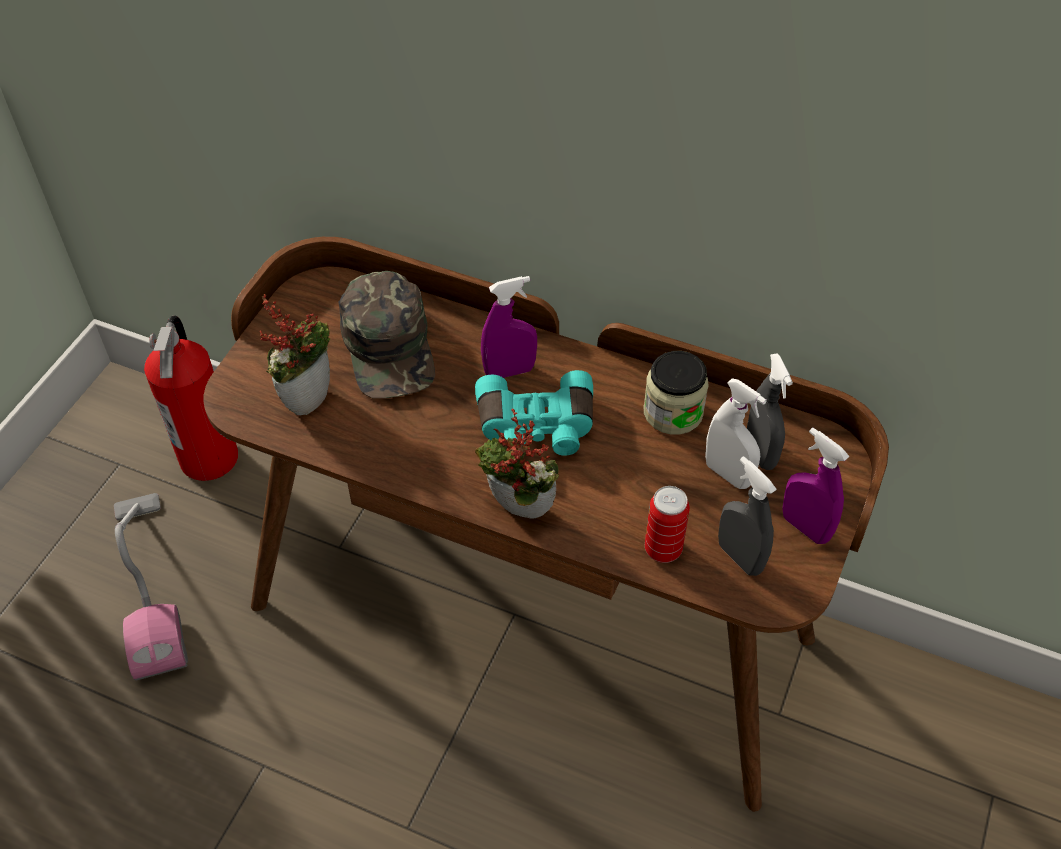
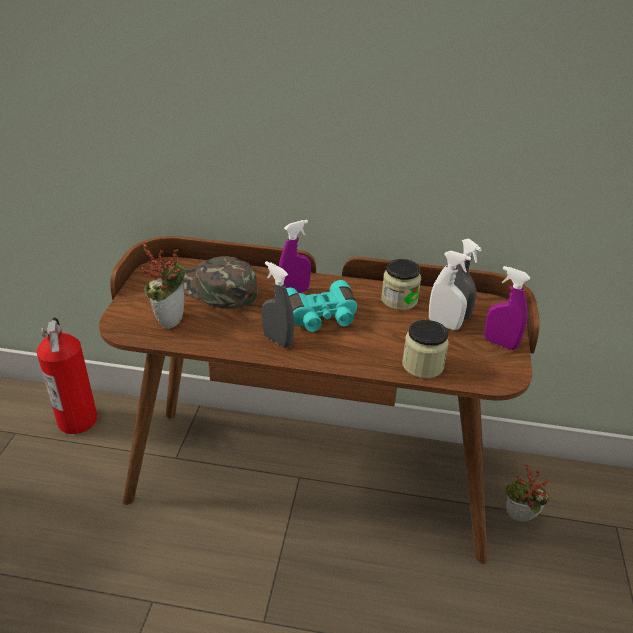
camera: 15 degrees left, 15 degrees down
(149, 585) = (48, 501): vacuum cleaner -> none
(390, 347) = (215, 289): green cap -> green cap turned 150 degrees clockwise
(517, 513) = (325, 359): potted plant -> potted plant (518, 519)
(663, 549) = (422, 365): can -> jar
(739, 557) = (469, 363): grey spray bottle -> grey spray bottle (277, 340)

